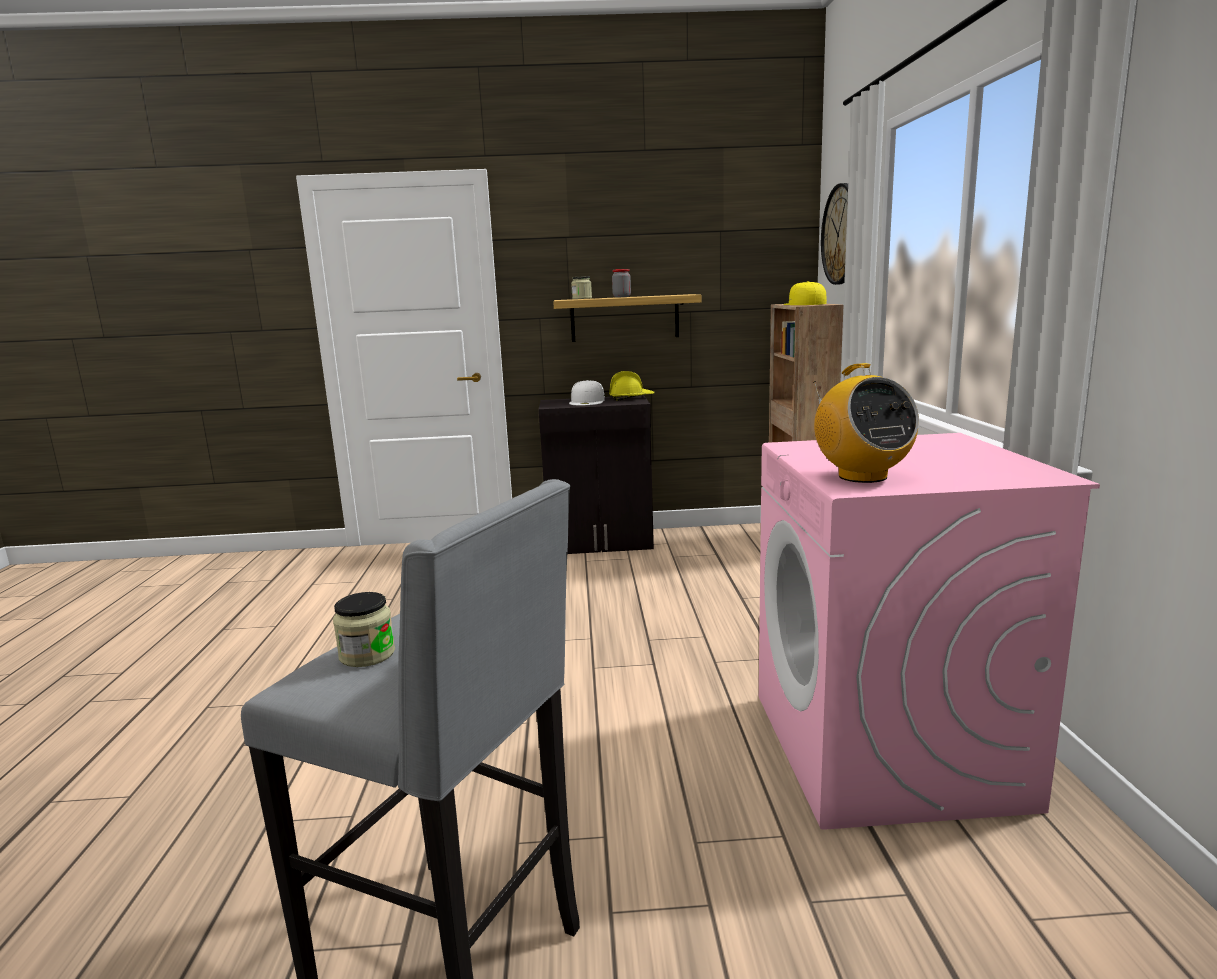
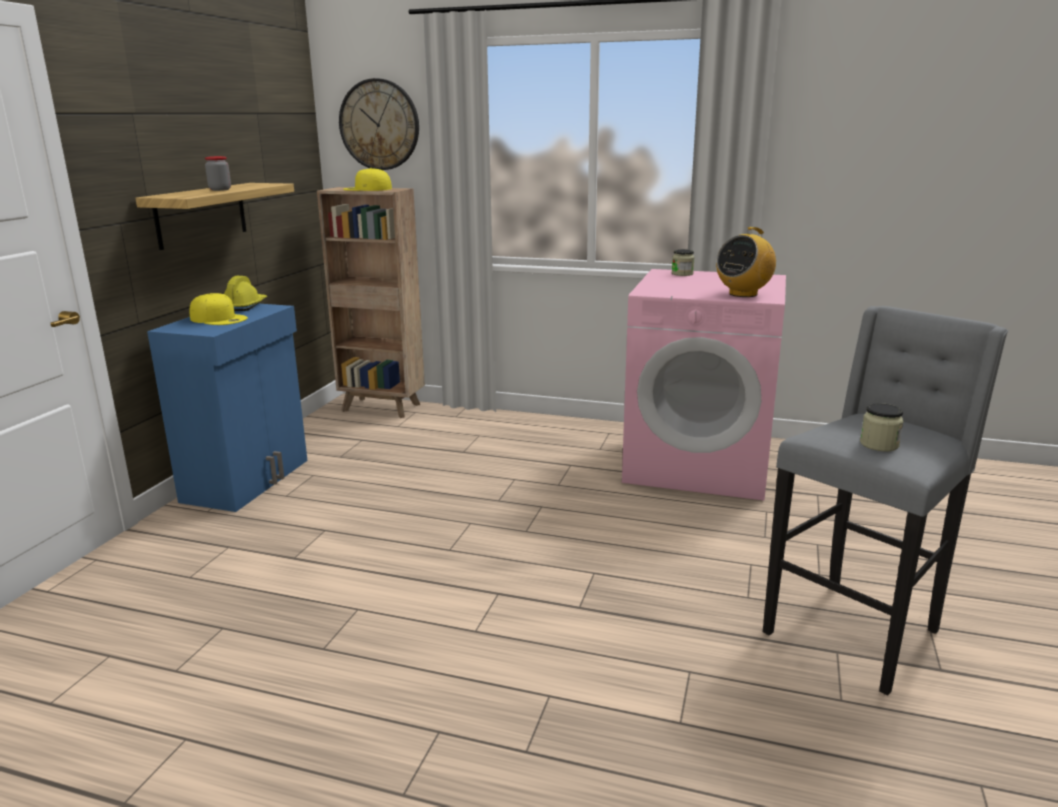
camera: 70 degrees left, 5 degrees up
(582, 298) = (178, 194): jar -> jar (682, 274)
(587, 401) = (219, 318): white cap -> yellow cap
(600, 543) = (249, 480): black cabinet -> blue cabinet
(861, 476) = (743, 294): radio -> radio turned 135 degrees clockwise

